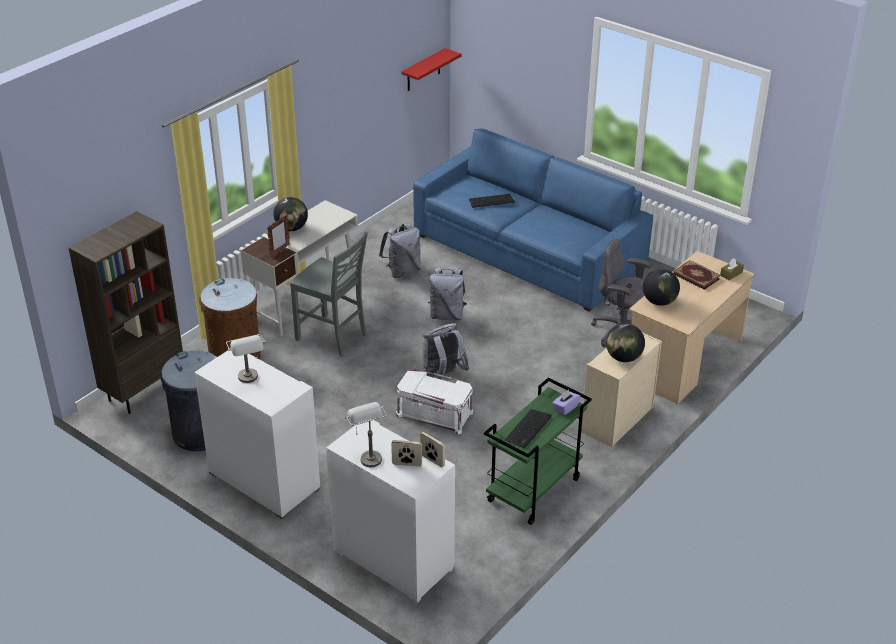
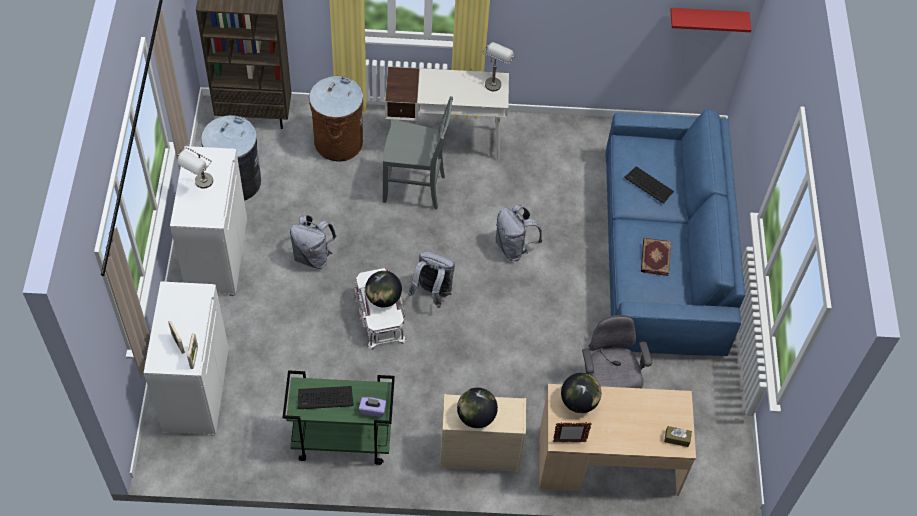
camera: 50 degrees right, 20 degrees up
(279, 251) = (409, 91): picture frame -> picture frame (569, 441)
(291, 228) = (447, 78): globe -> globe (383, 298)
(333, 337) = (415, 188): grey chair -> grey chair turned 75 degrees counterclockwise
(367, 455) = (170, 312): grey table lamp -> grey table lamp (495, 81)
(402, 271) = (546, 179): grey backpack -> grey backpack (313, 256)
(696, 277) = (645, 412): book -> book (654, 257)

